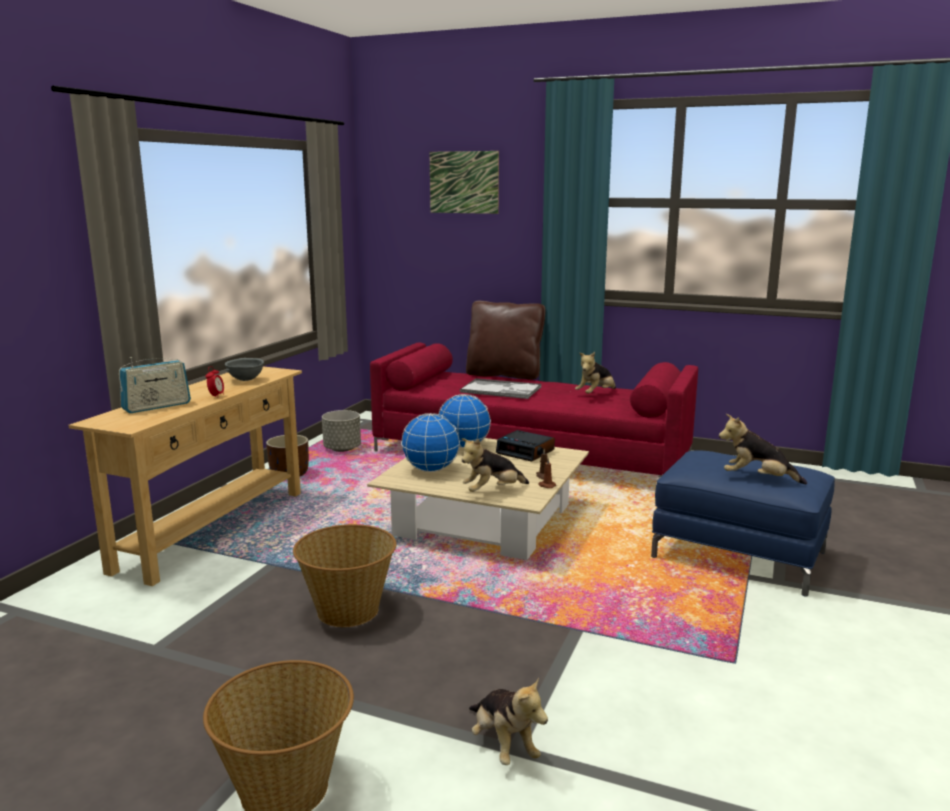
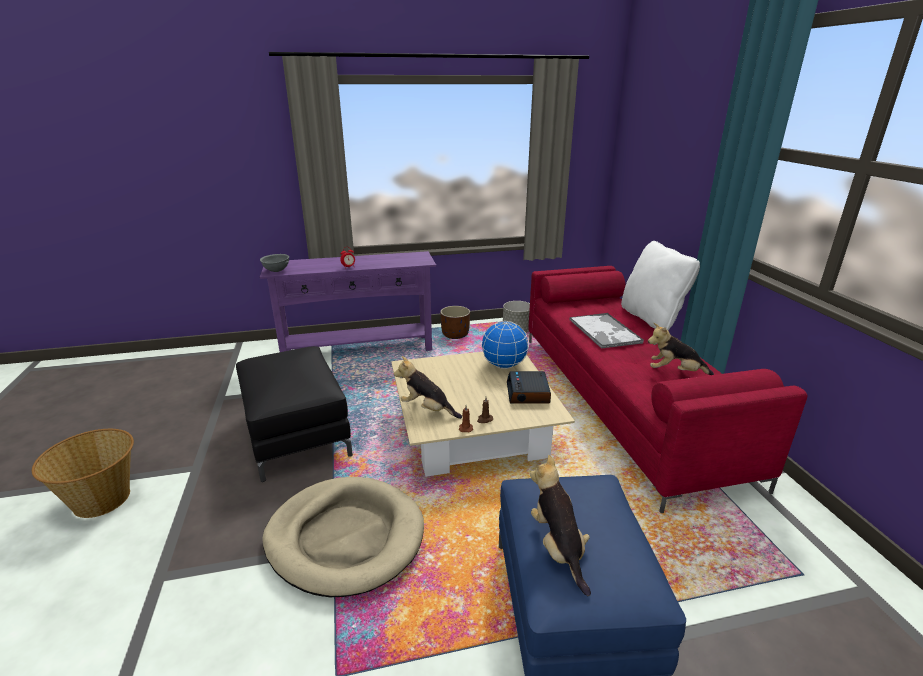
camera: 55 degrees right, 10 degrees up
(157, 406) = (313, 264): radio -> none
(212, 530) = (358, 350): beige console table -> purple console table
(246, 380) = (392, 261): grey bowl -> grey bowl (276, 271)
(348, 610) = (297, 434): basket -> black ottoman
(430, 470) = (440, 371): globe -> none
(464, 182) = (678, 117): picture -> none
(503, 745) = (162, 569): plush toy -> none
(504, 375) = (651, 319): brown pillow -> white pillow
(570, 621) = (345, 537): none -> beige dog bed

